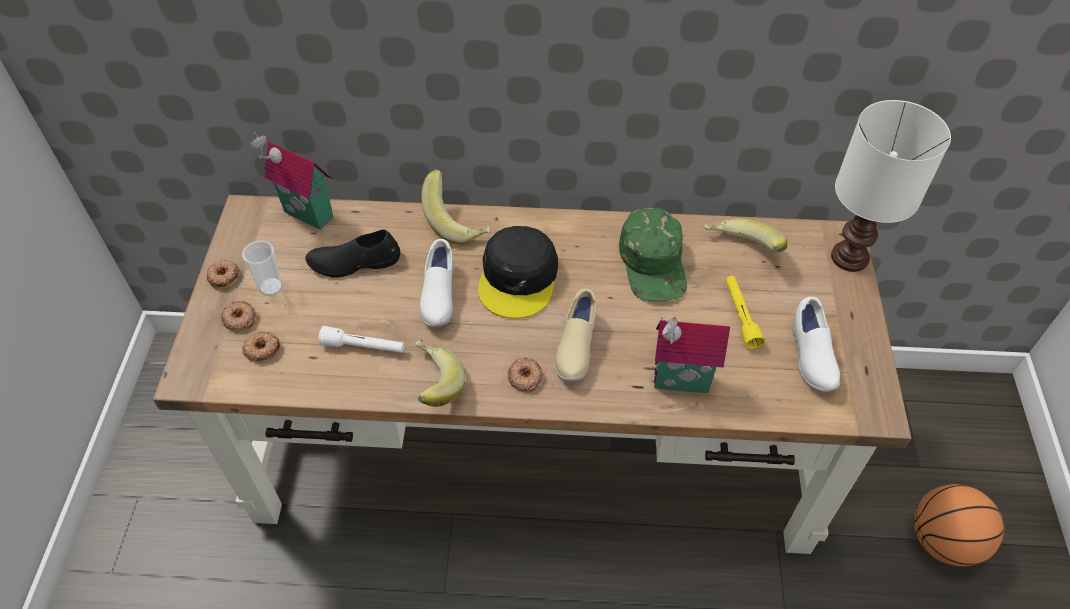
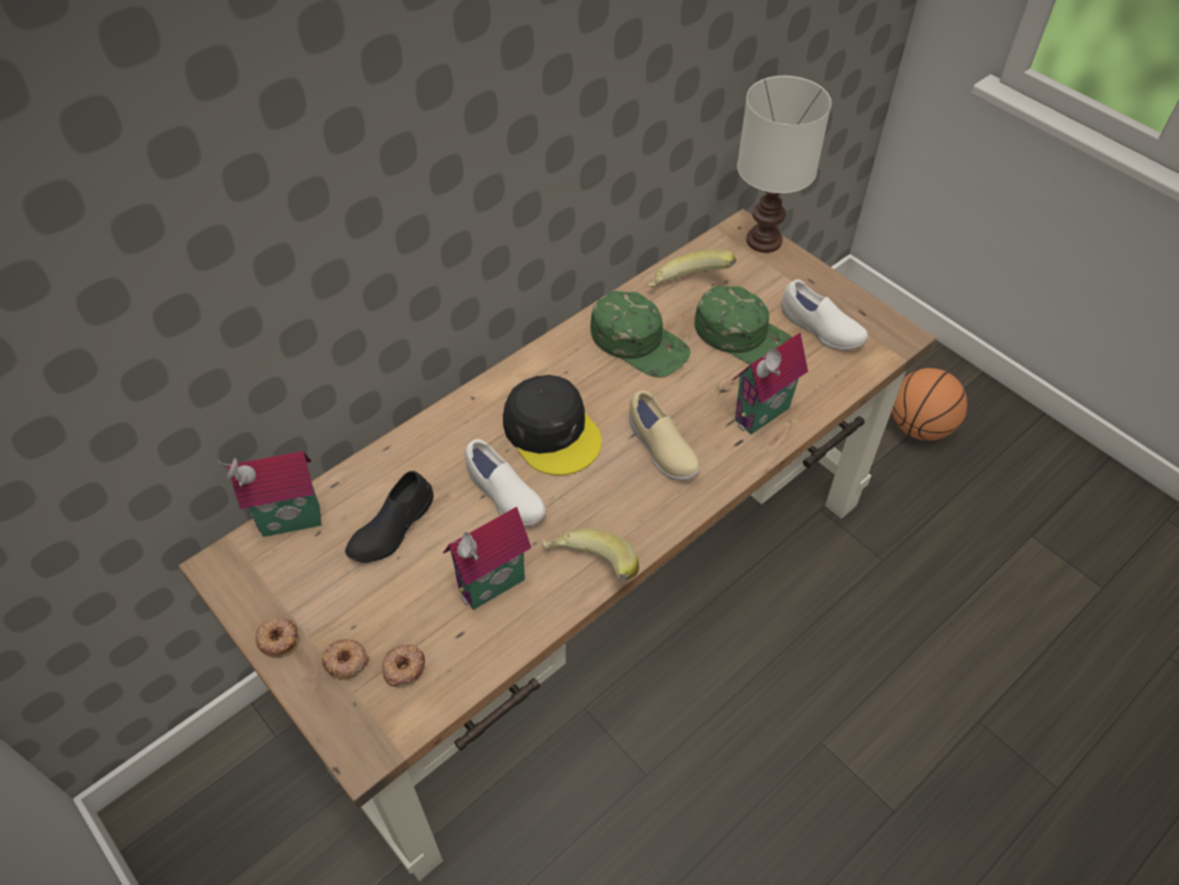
camera: 45 degrees left, 0 degrees up
(271, 287) = (340, 610): cup -> none
(363, 347) = (494, 588): white flashlight -> toy house
(457, 222) = (443, 425): banana -> none
(525, 377) = (652, 503): donut -> none
(740, 316) = (744, 336): yellow flashlight -> green cap

